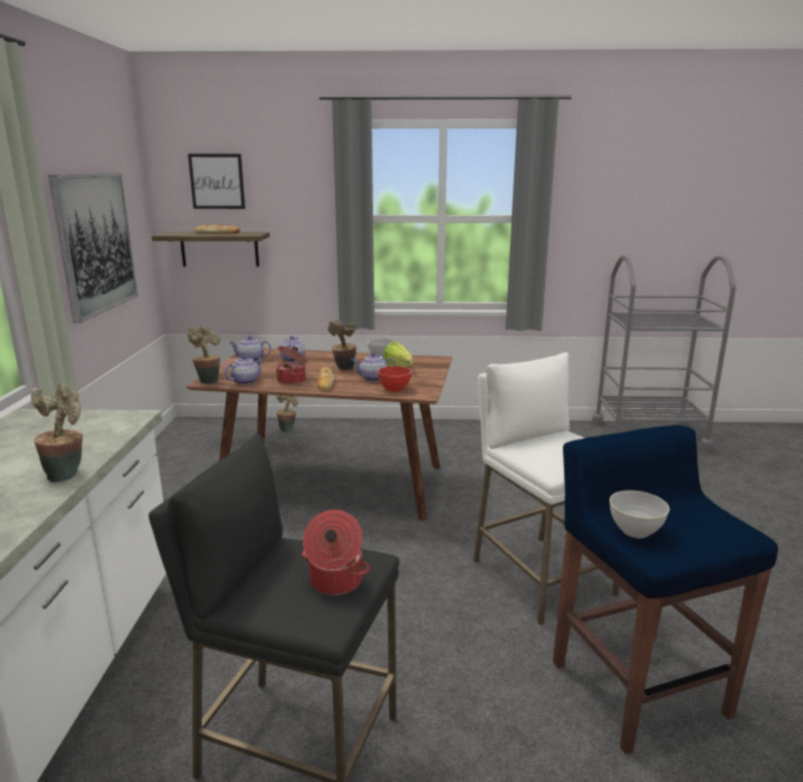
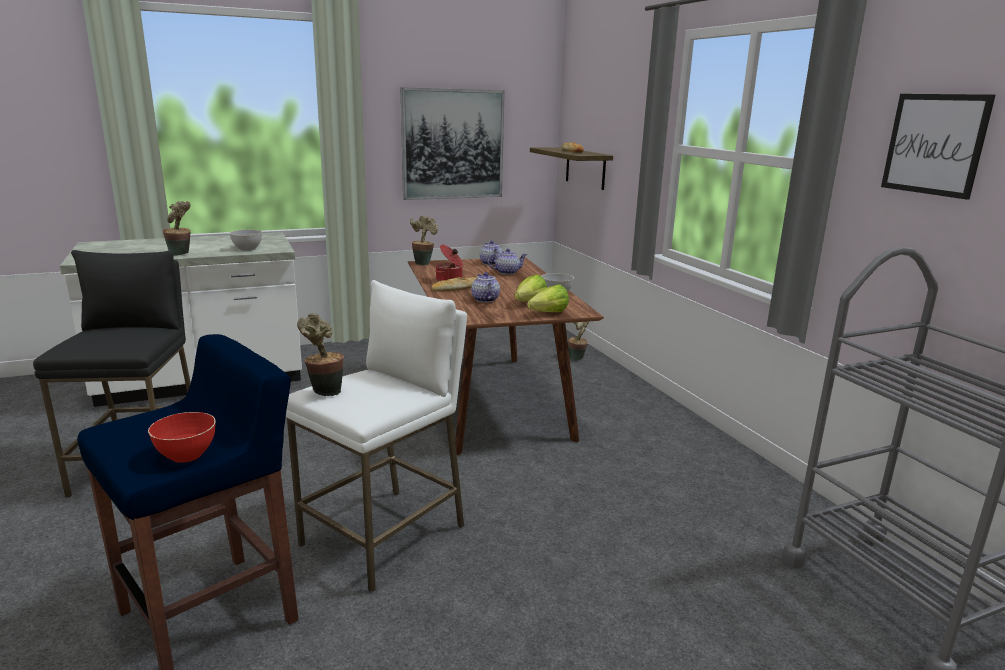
camera: 65 degrees right, 0 degrees up
(217, 181) = (591, 101): picture -> picture (934, 144)
(246, 381) = (433, 270): teapot -> none
(335, 582) = (102, 344): cooking pot -> none
(344, 369) = (500, 288): potted plant -> potted plant (324, 391)
(394, 389) = (462, 309): red bowl -> red bowl (186, 455)
(433, 369) = (545, 314): none -> lettuce
(635, 531) = (153, 419): grey bowl -> grey bowl (247, 249)

